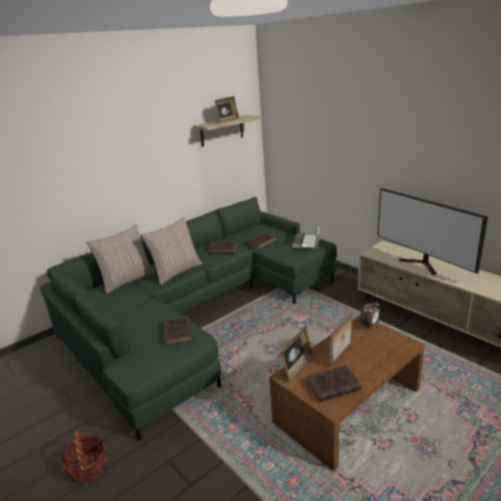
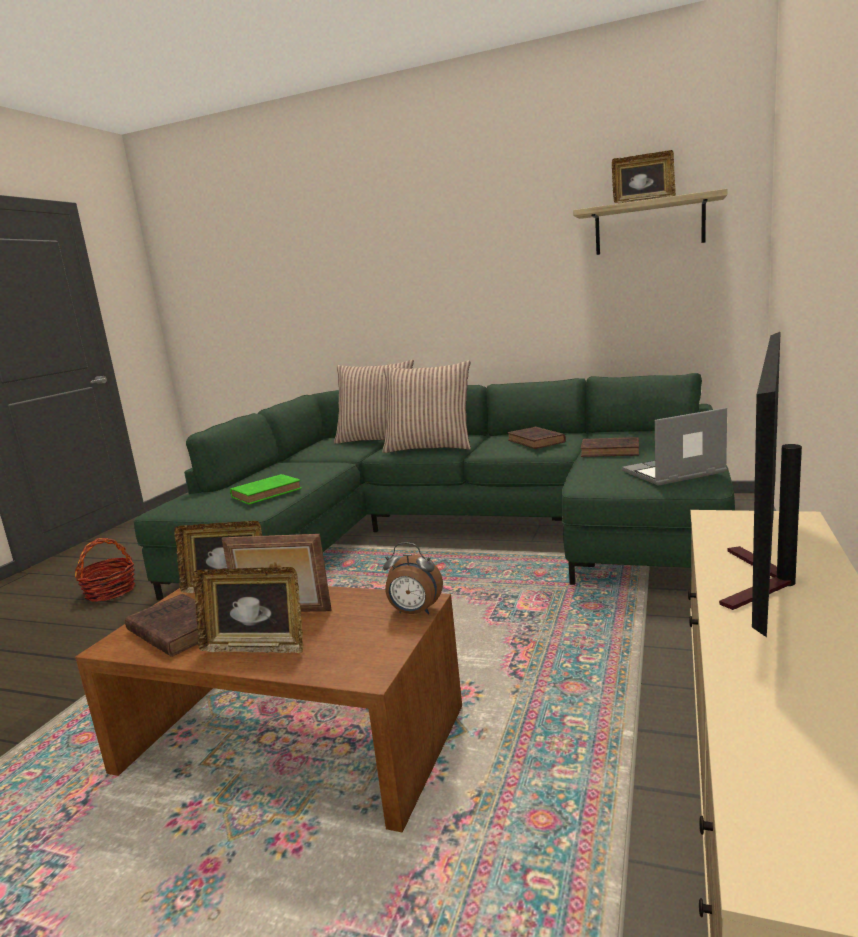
camera: 60 degrees right, 10 degrees down
(177, 331) = (268, 492): brown book -> green book
(369, 365) = (255, 647): none -> picture frame

